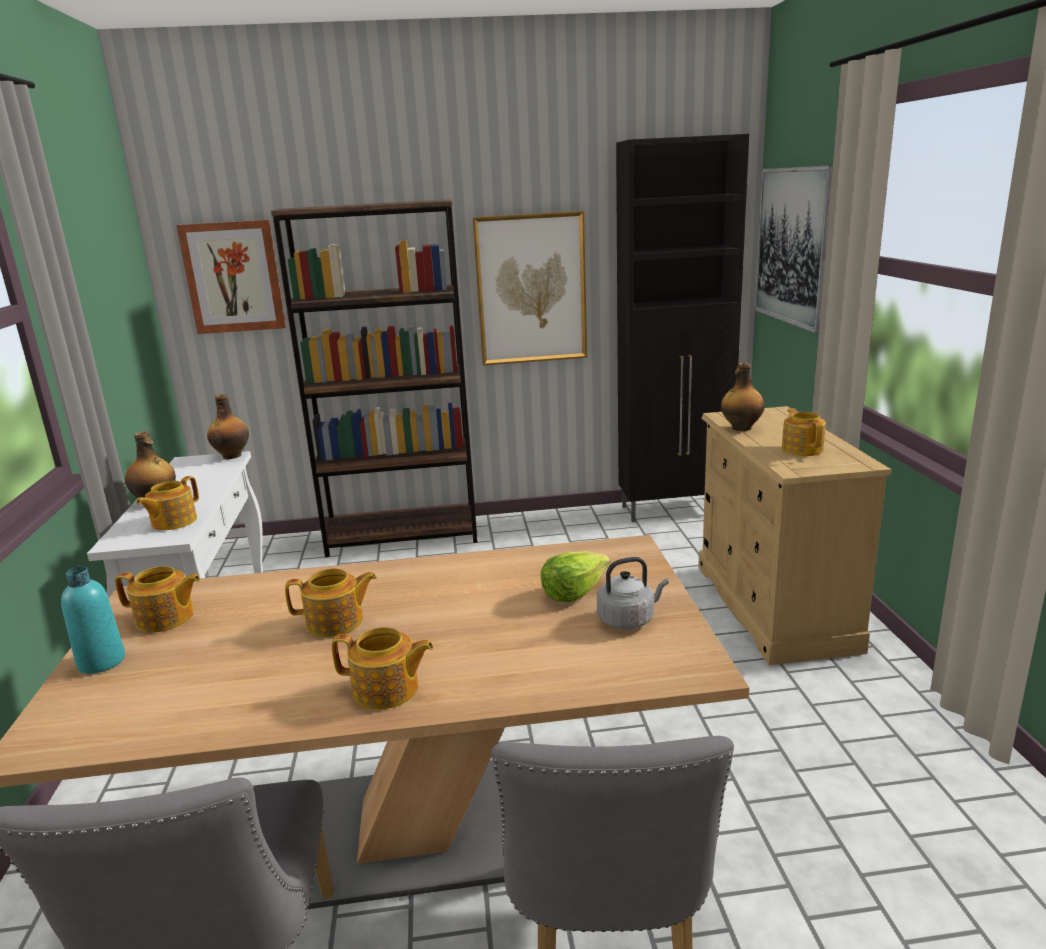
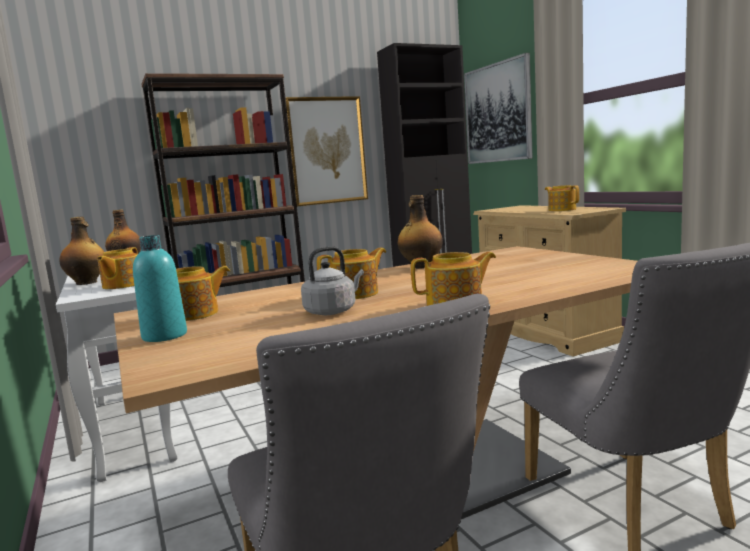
camera: 20 degrees left, 10 degrees down
(233, 277) = (97, 138): picture -> none
(573, 592) = (511, 263): lettuce -> none
(628, 619) = (570, 264): grey kettle -> grey kettle (333, 311)
(741, 428) = (509, 210): bottle -> bottle (421, 266)

